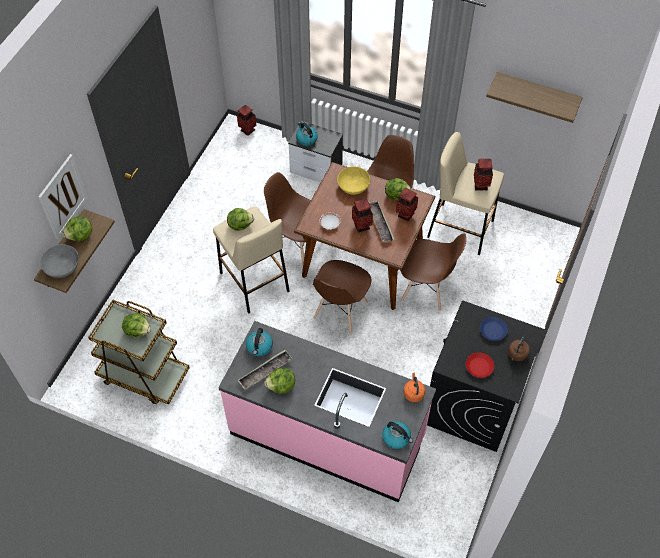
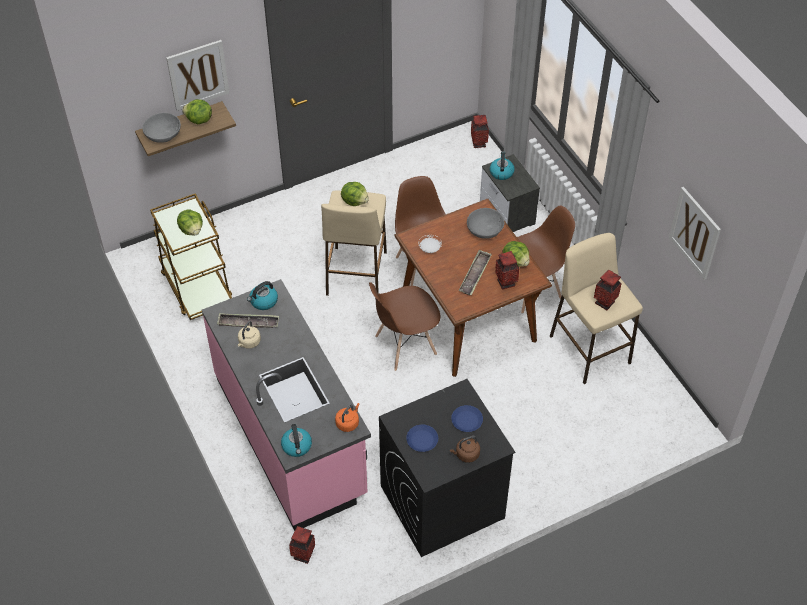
camera: 40 degrees right, 5 degrees down
(281, 386) = (249, 342): lettuce -> beige kettle
(353, 185) = (485, 229): yellow bowl -> grey bowl
(361, 226) = (456, 267): vase -> vase (303, 555)
(425, 289) = (500, 379): brown chair -> none
(479, 367) = (422, 440): red plate -> blue plate
(536, 94) = (695, 233): shelf -> picture

